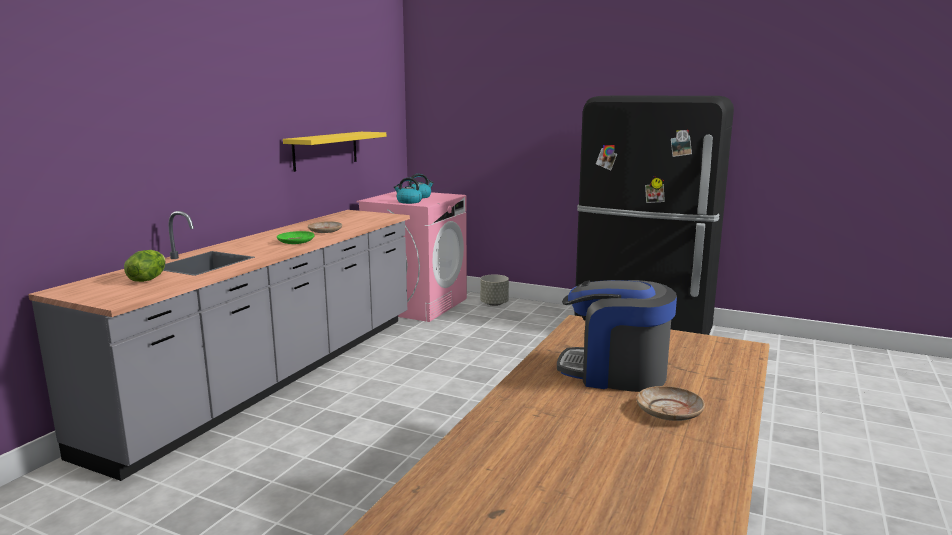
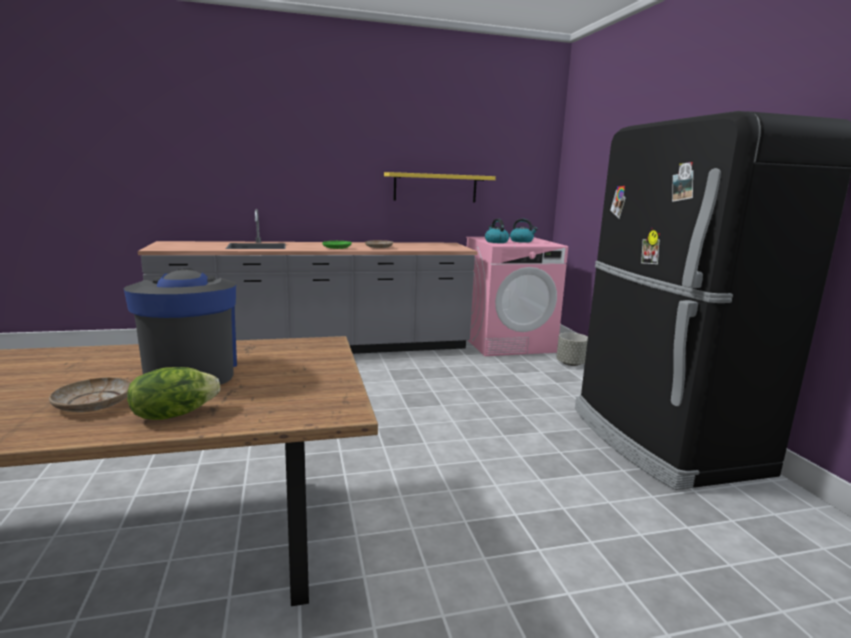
camera: 50 degrees right, 0 degrees up
(147, 279) = (205, 245): lettuce -> lettuce (173, 414)

